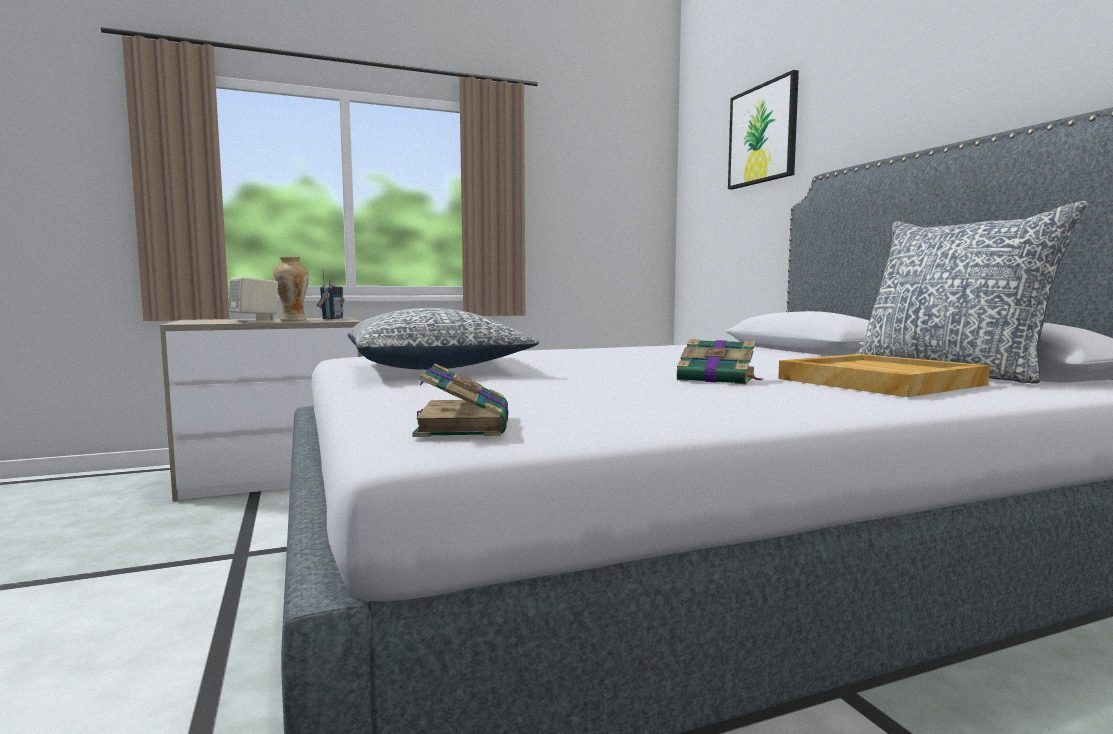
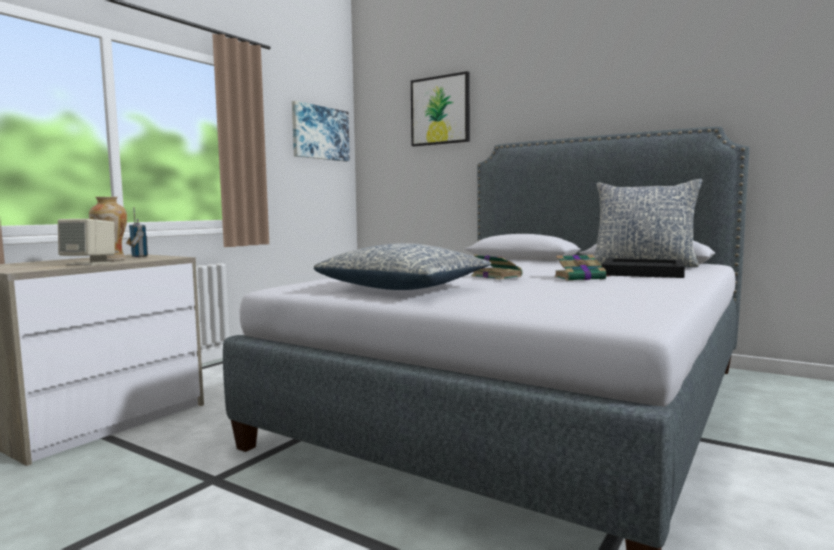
camera: 35 degrees left, 0 degrees up
(464, 424) = (609, 312): book -> book (495, 276)
(618, 181) = (320, 133): none -> picture
(877, 381) = (641, 272): beige tray -> black tray

